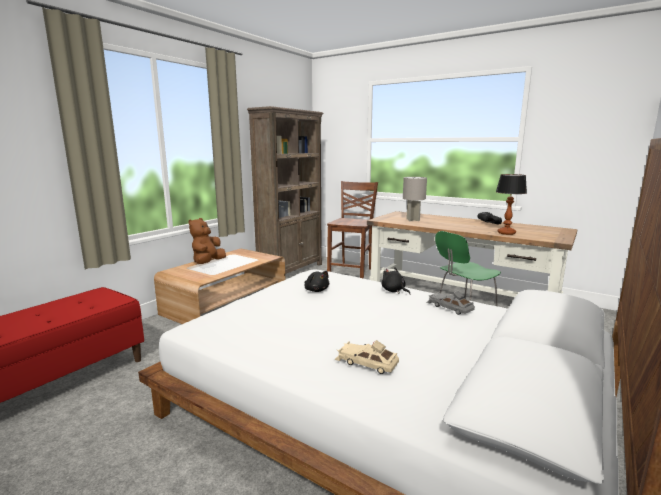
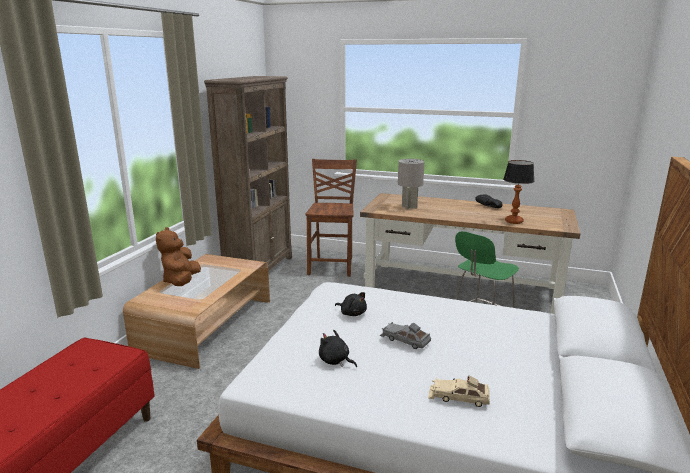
camera: 15 degrees left, 5 degrees up
(394, 291) = (431, 304): black plush toy -> black plush toy (335, 361)
(449, 307) = (494, 319): grey toy car -> grey toy car (404, 340)

